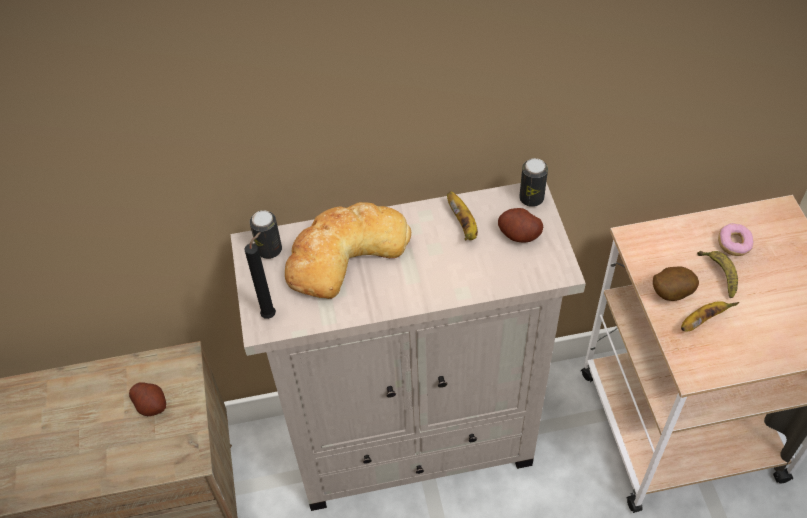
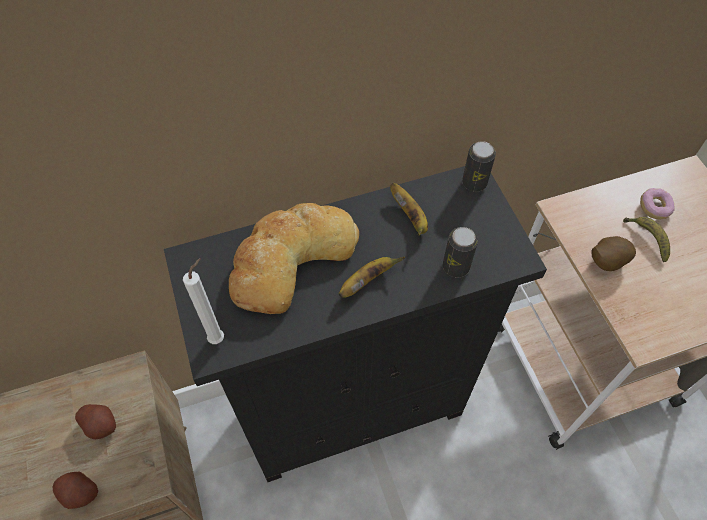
camera: 10 degrees left, 5 degrees up
(269, 250) = (208, 263): can -> can (456, 266)
(271, 314) = (219, 337): black candle -> white candle
(415, 443) = (355, 406): beige cabinet -> black cabinet
(519, 234) = (469, 222): potato -> potato (80, 493)
(701, 320) = (640, 287): banana -> banana (366, 281)

